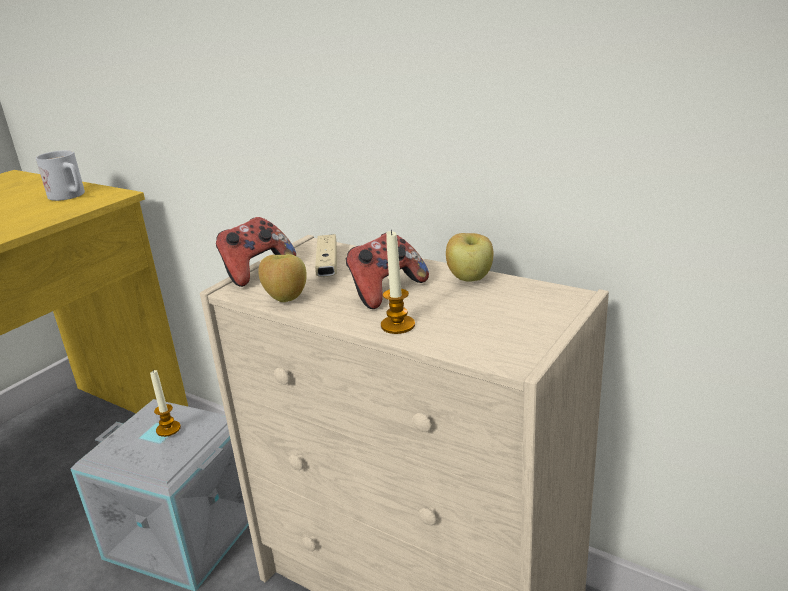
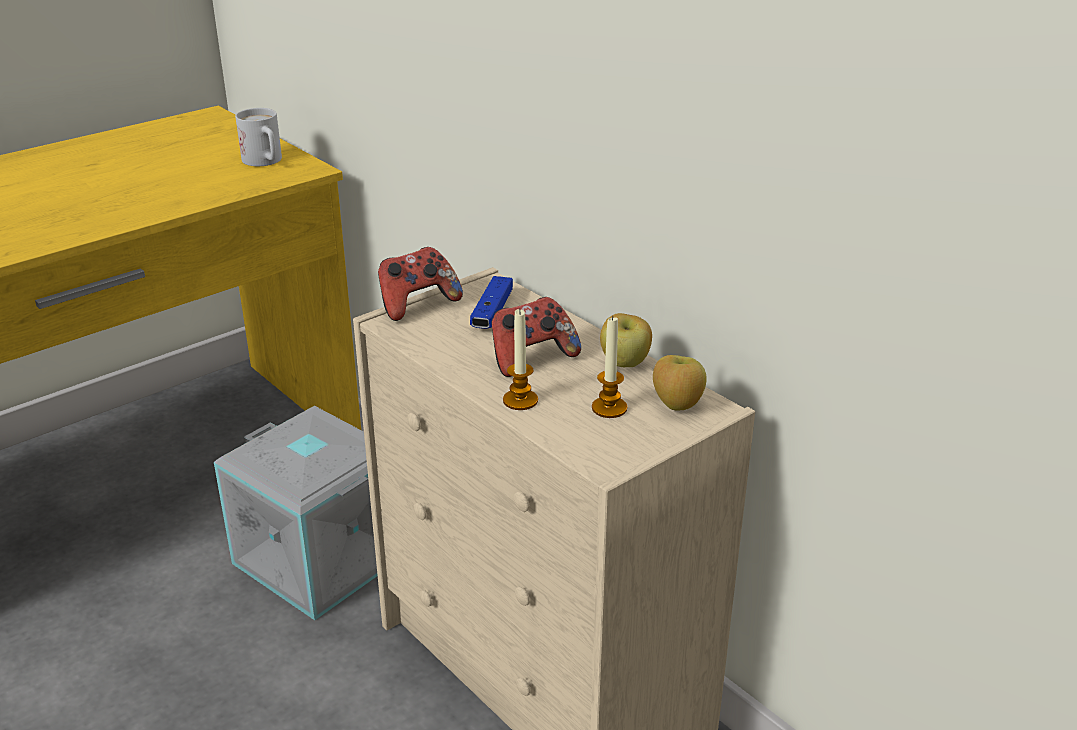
camera: 15 degrees right, 5 degrees up
(168, 429) = (317, 444): candle -> candle (609, 408)
(286, 299) = (431, 345): apple -> apple (676, 406)
(327, 265) = (492, 312): beige game controller -> blue game controller

